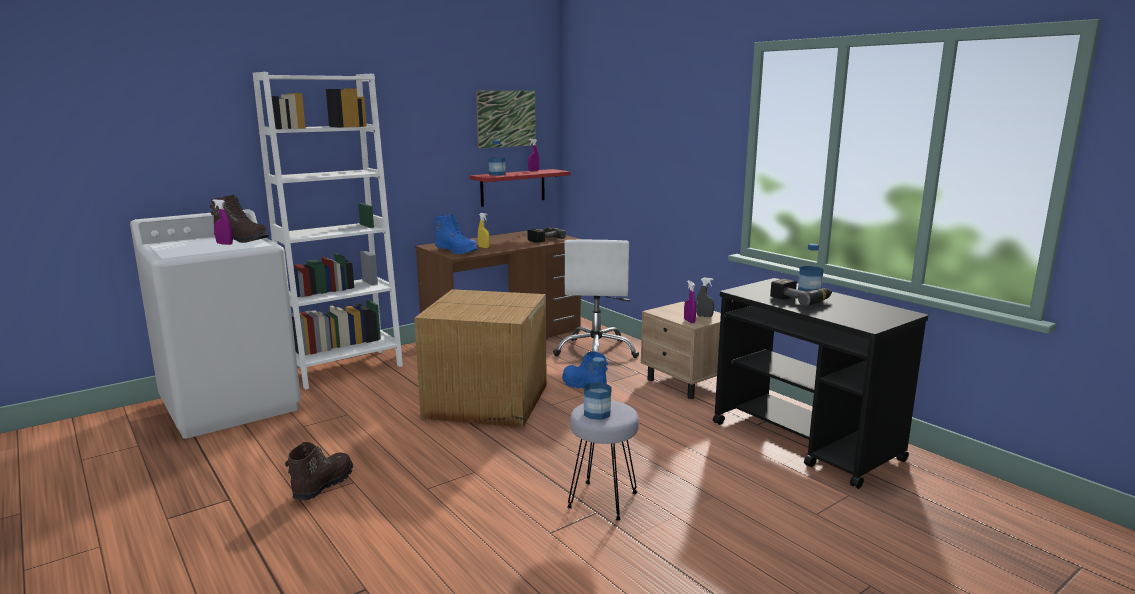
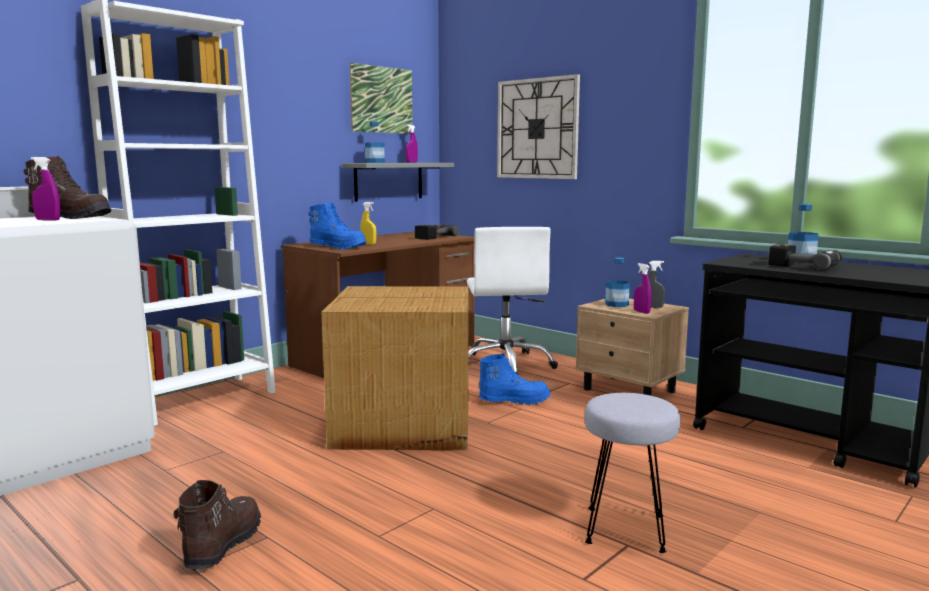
camera: 10 degrees left, 5 degrees down
(513, 187) = (388, 181): red shelf -> grey shelf
(583, 386) = (514, 401): blue boot -> blue boot turned 135 degrees clockwise
(597, 413) = (625, 406): bottle -> bottle (616, 304)
(634, 148) = (537, 129): none -> wall clock

